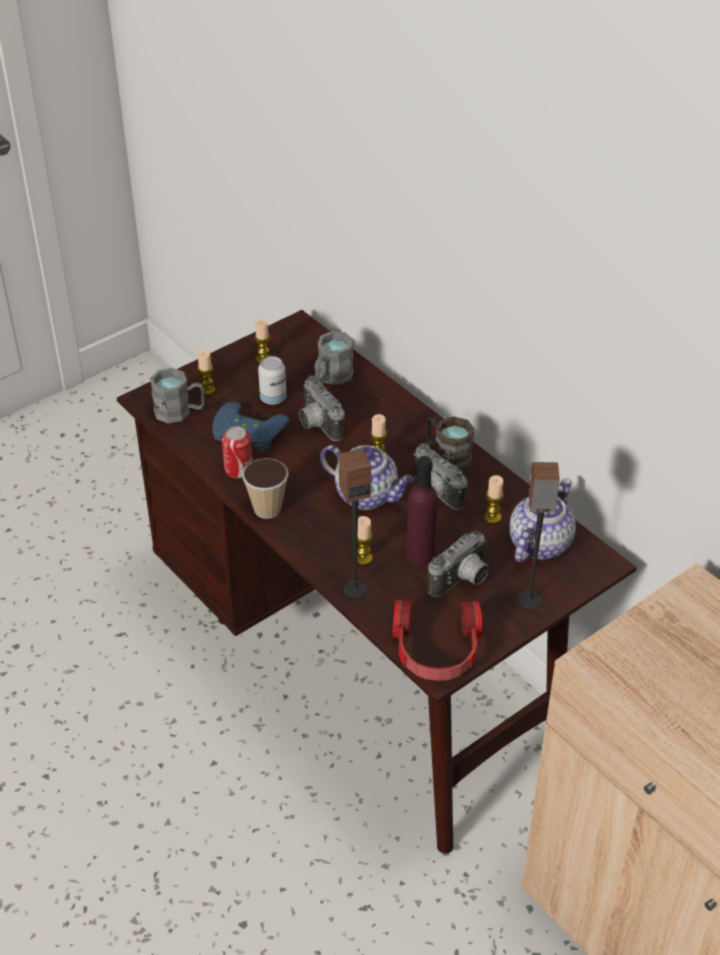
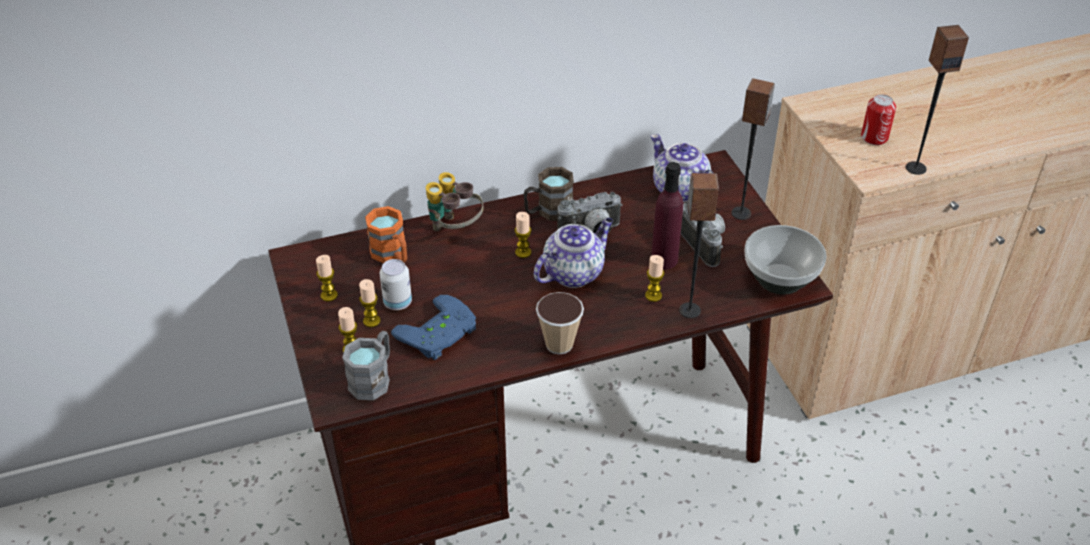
camera: 70 degrees left, 0 degrees up
(238, 469) = (490, 352): can -> can (874, 137)
(316, 424) = (456, 281): camera -> none
(331, 377) = (392, 255): grey mug -> orange mug
(386, 404) = (454, 229): none -> binoculars
(436, 652) = (780, 280): headphones -> bowl
(492, 517) = (637, 206): candle -> candle (371, 321)
(633, 703) = (915, 168): none -> speaker

